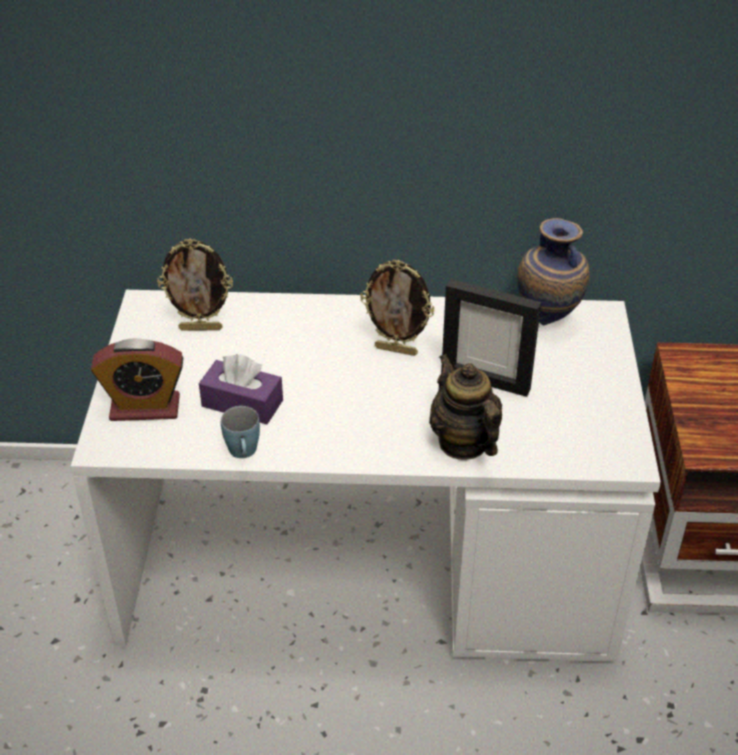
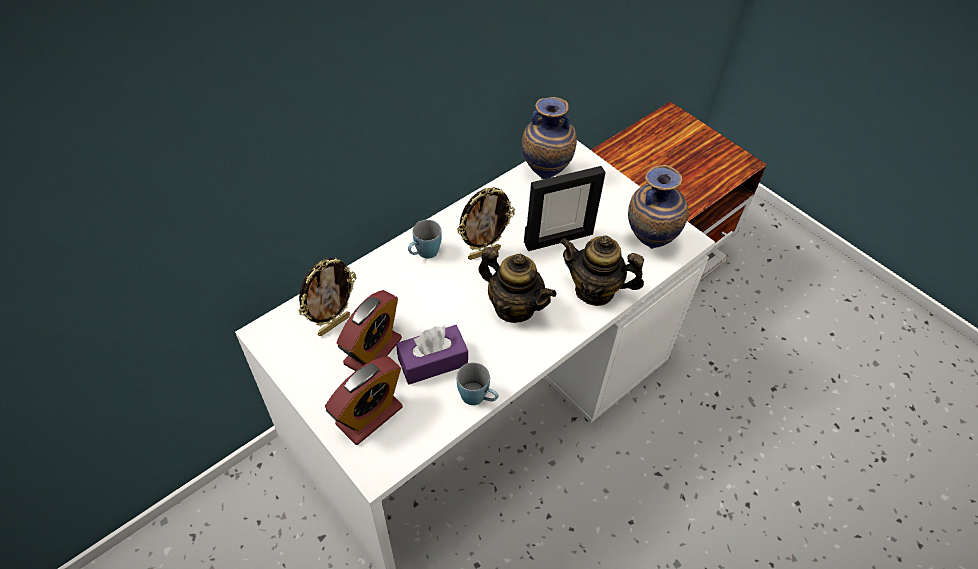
camera: 45 degrees left, 10 degrees up
(206, 365) = (373, 351): none -> alarm clock
(342, 320) = (424, 253): none -> blue mug
(367, 408) = (514, 307): none -> teapot
(579, 437) = (648, 242): none -> vase

